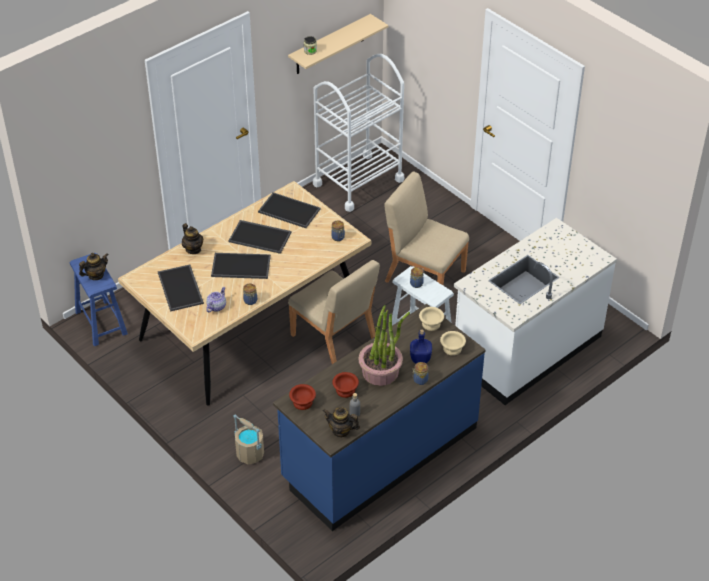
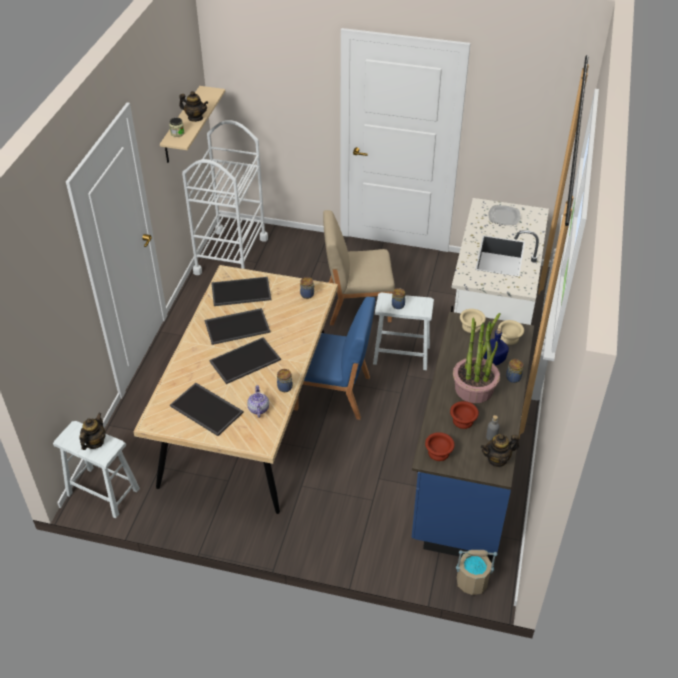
camera: 35 degrees left, 0 degrees up
(101, 323) = (103, 492): blue stool -> white stool
(193, 249) = (184, 367): teapot -> teapot (195, 118)
(250, 453) = (358, 536): beige bucket -> beige bucket (471, 581)
(334, 338) = (333, 393): beige chair -> blue chair
(565, 247) = (503, 217): none -> plate

